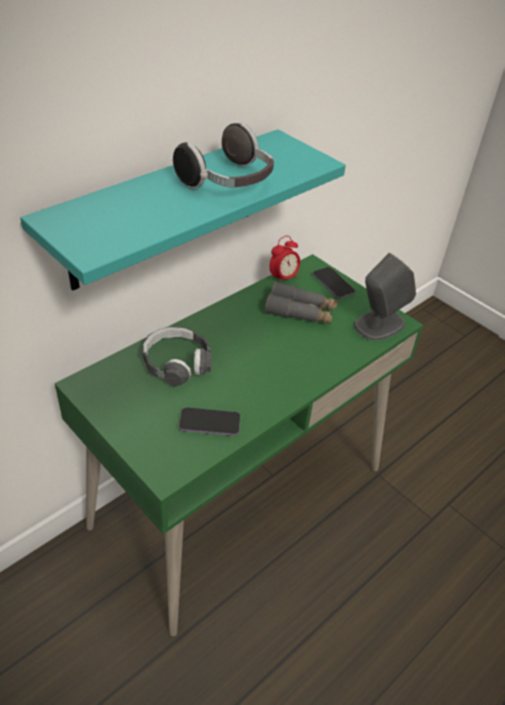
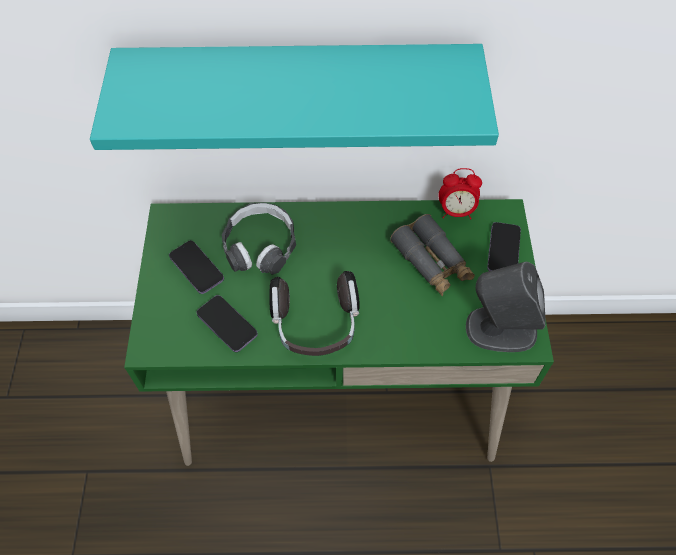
camera: 45 degrees right, 15 degrees up
(144, 403) = (196, 268): none -> phone
(228, 182) = (333, 97): headphones -> headphones (316, 325)

